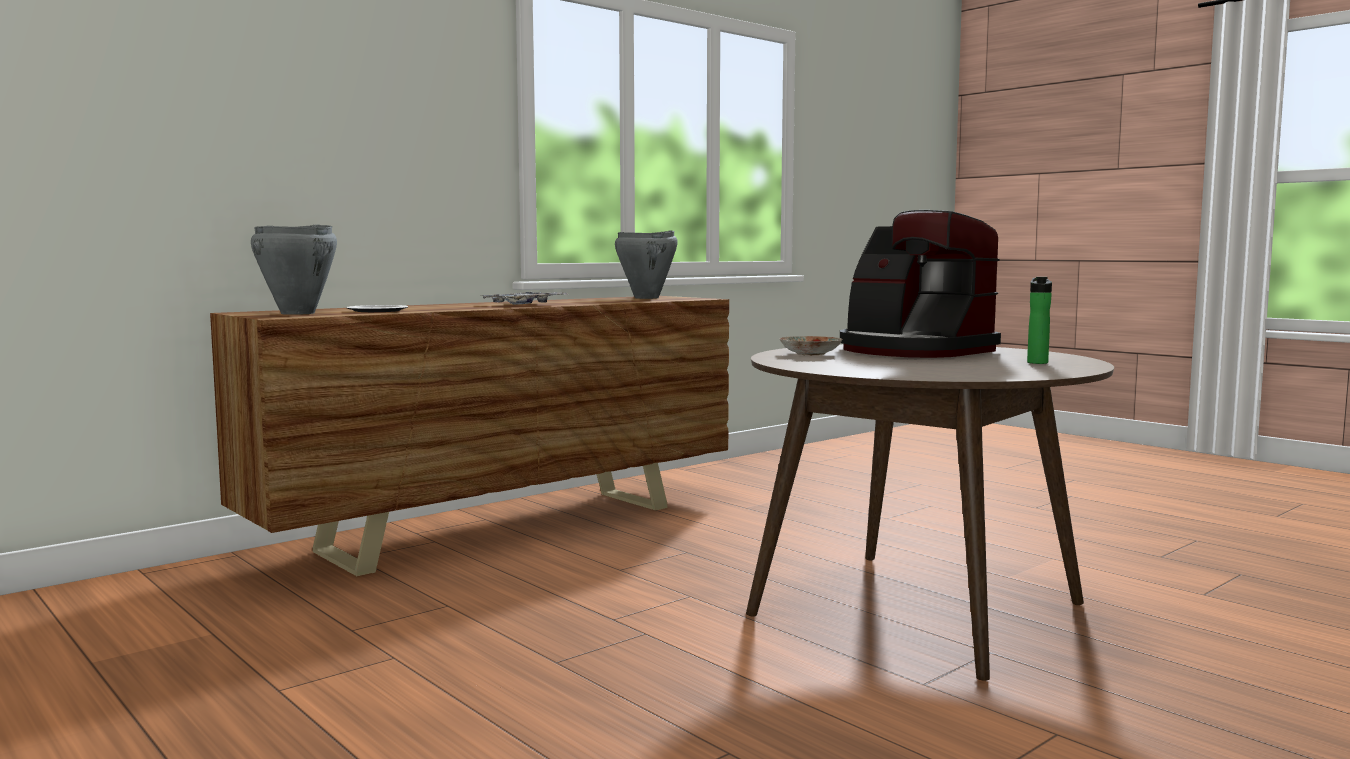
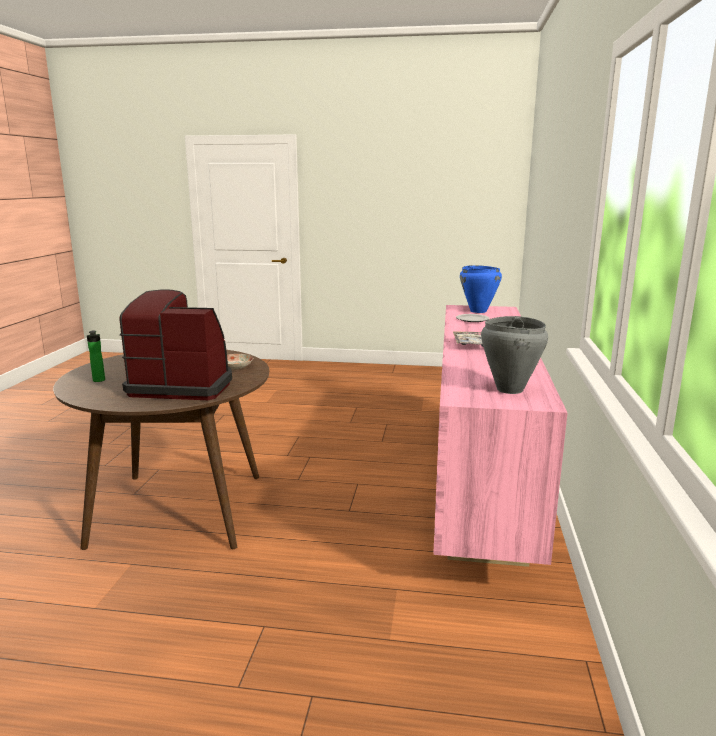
camera: 140 degrees right, 10 degrees up
(298, 313) = (478, 311): grey cooking pot -> blue cooking pot
(506, 528) = (480, 491): brown cabinet -> pink cabinet

